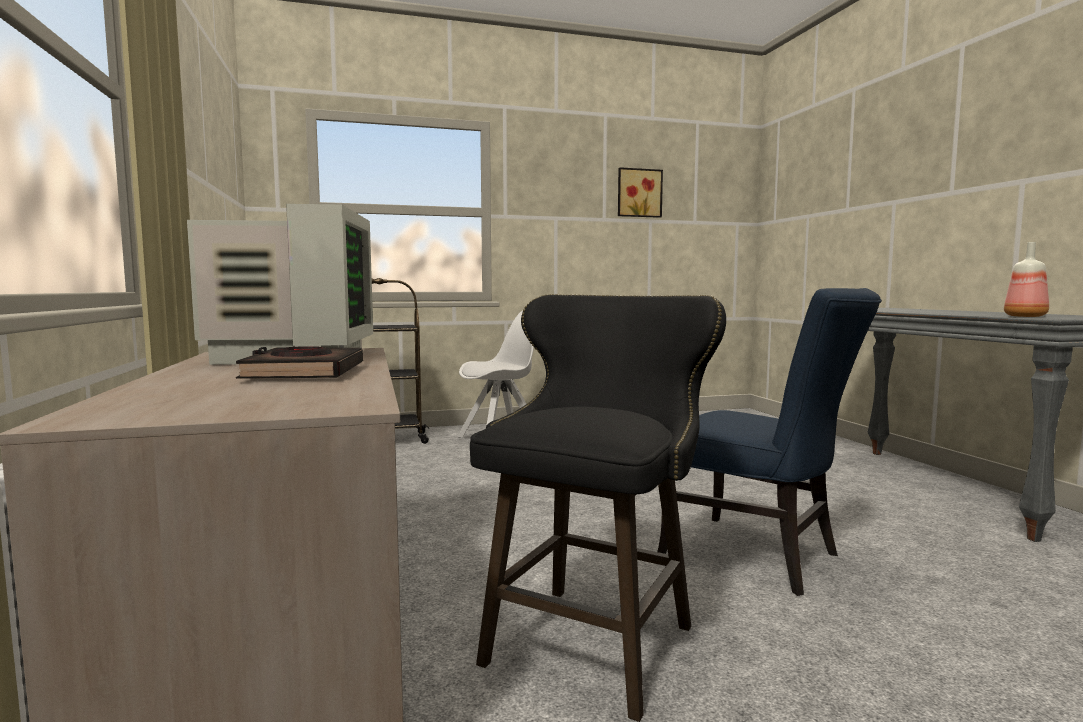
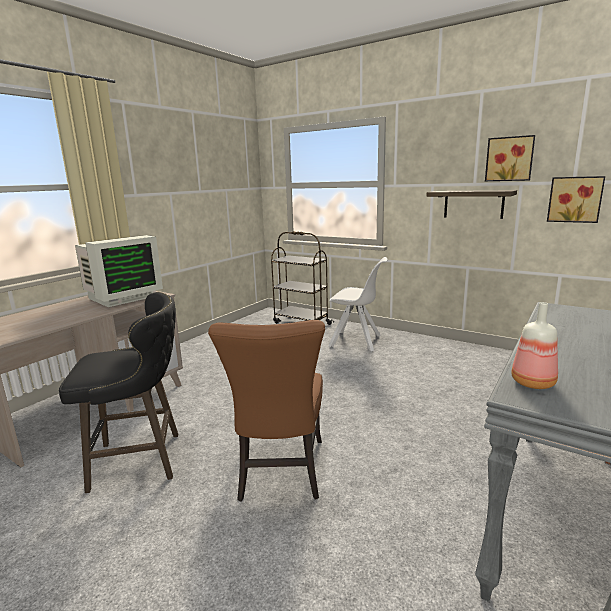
camera: 50 degrees right, 10 degrees up
(304, 373) = (74, 313): black book -> none
(606, 243) = (473, 204): none -> shelf
(698, 239) = (575, 199): none -> picture
(760, 556) = (280, 473): blue chair -> brown chair

